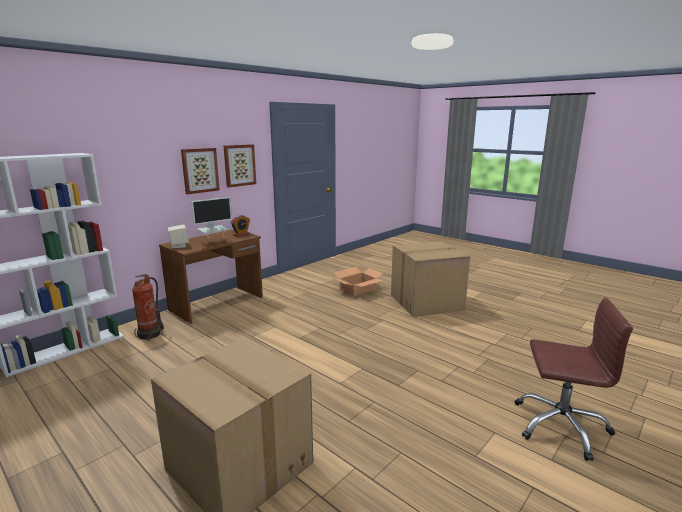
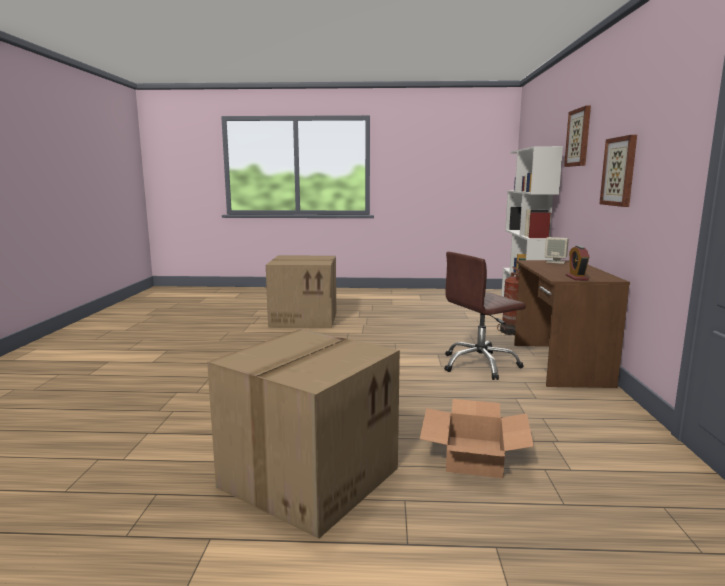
camera: 140 degrees right, 5 degrees down
(214, 242) = (551, 268): monitor -> none
(239, 165) = (658, 167): picture -> picture (579, 137)
(560, 425) = (89, 379): brown office chair -> brown office chair (480, 365)

